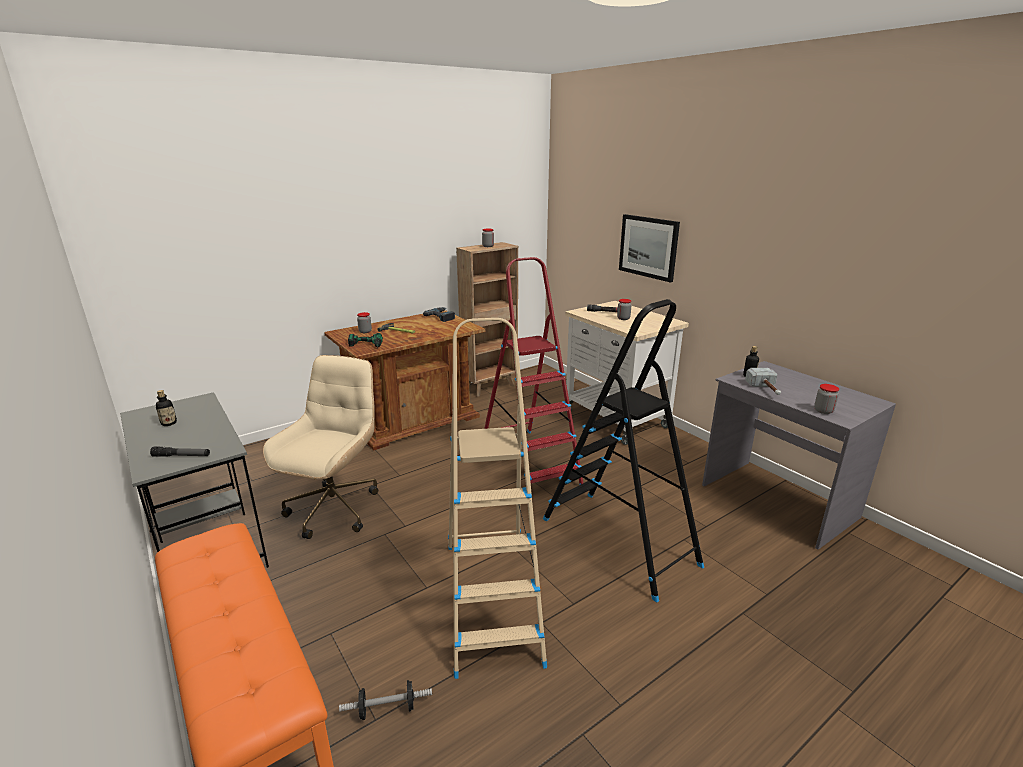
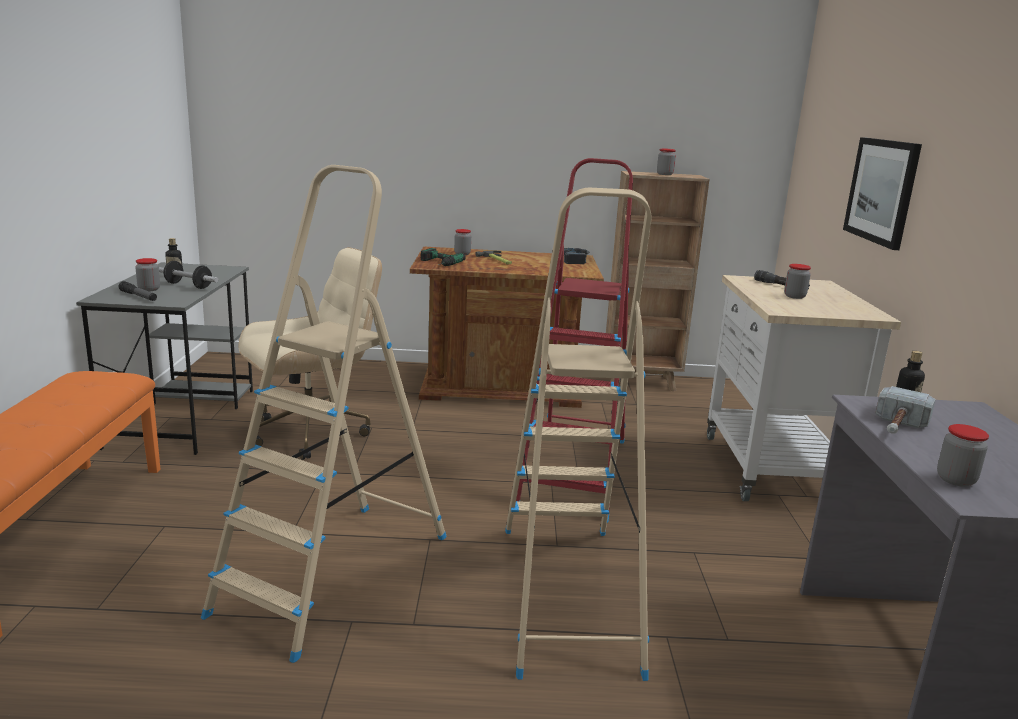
camera: 35 degrees right, 5 degrees down
(175, 445) = (149, 289): none -> jar
(387, 709) = (116, 607): dumbbell -> dumbbell (188, 286)
(617, 541) = (566, 593): black step ladder -> beige step ladder

